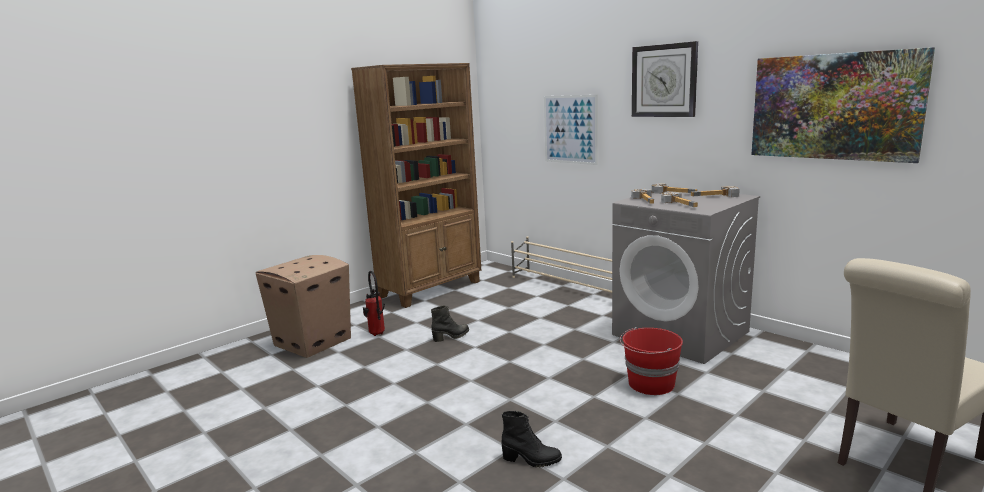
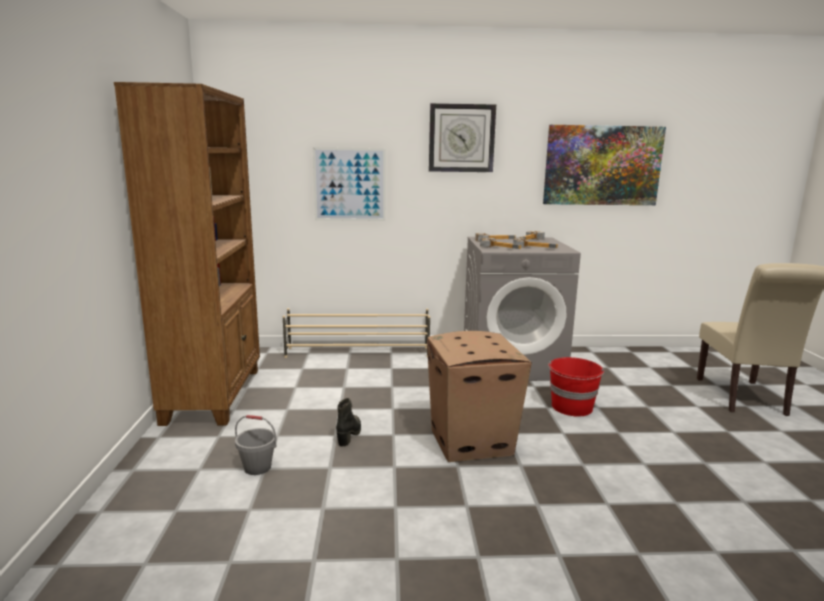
camera: 50 degrees left, 0 degrees up
(311, 342) = (180, 517): cardboard box -> cardboard box (471, 442)
(377, 334) = (257, 467): fire extinguisher -> grey bucket
(531, 460) = (635, 502): black boot -> none

